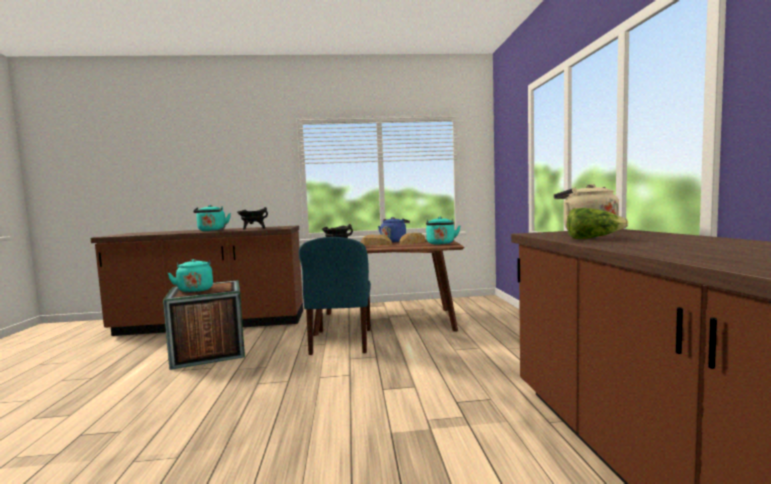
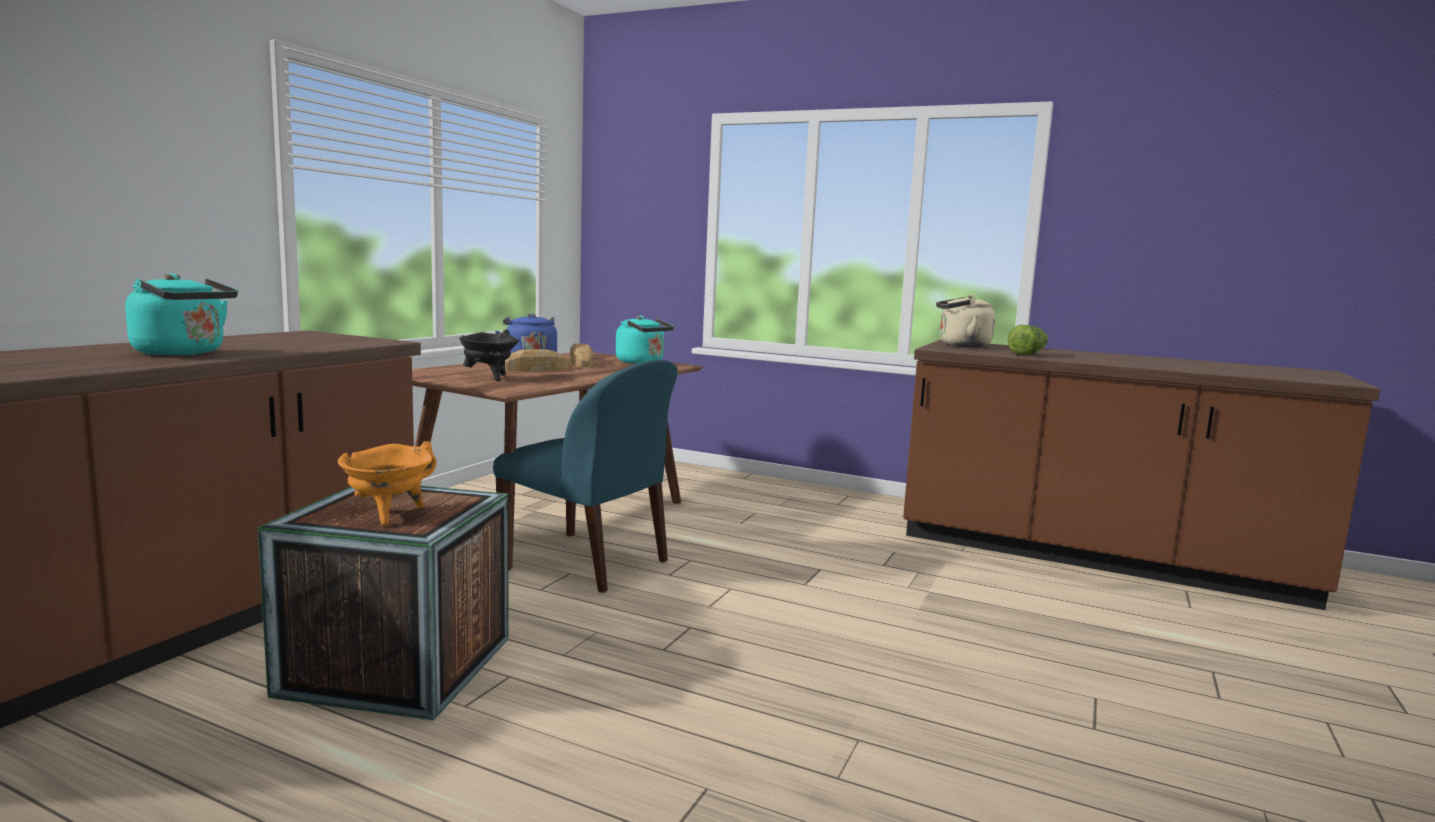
camera: 60 degrees left, 5 degrees up
(195, 290) = (388, 515): turquoise kettle -> orange cooking pot
(253, 229) = (295, 344): black cooking pot -> none

